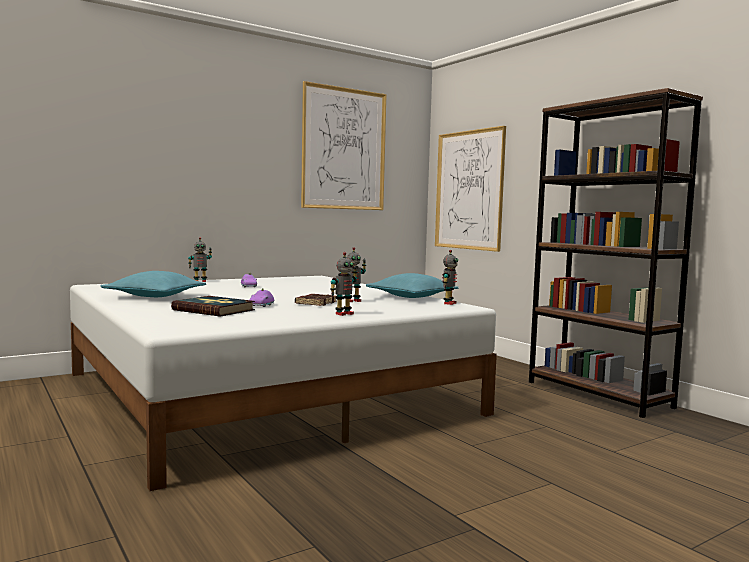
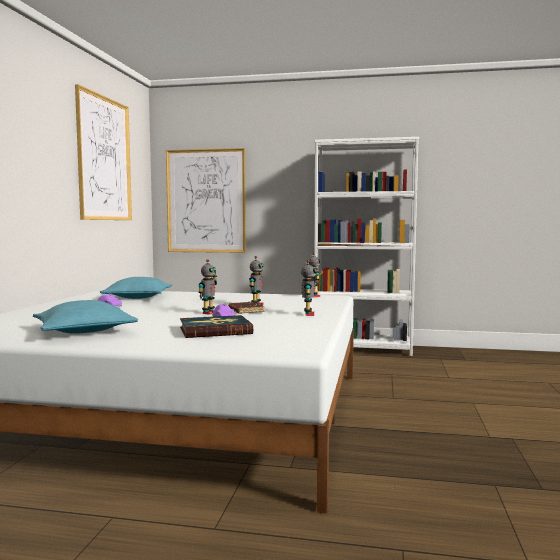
camera: 45 degrees left, 0 degrees up
(200, 281) = (27, 311): toy robot -> toy robot (208, 313)
(411, 297) = (269, 295): turquoise pillow -> turquoise pillow (138, 297)
(598, 394) = (363, 349): brown bookcase -> white bookcase

